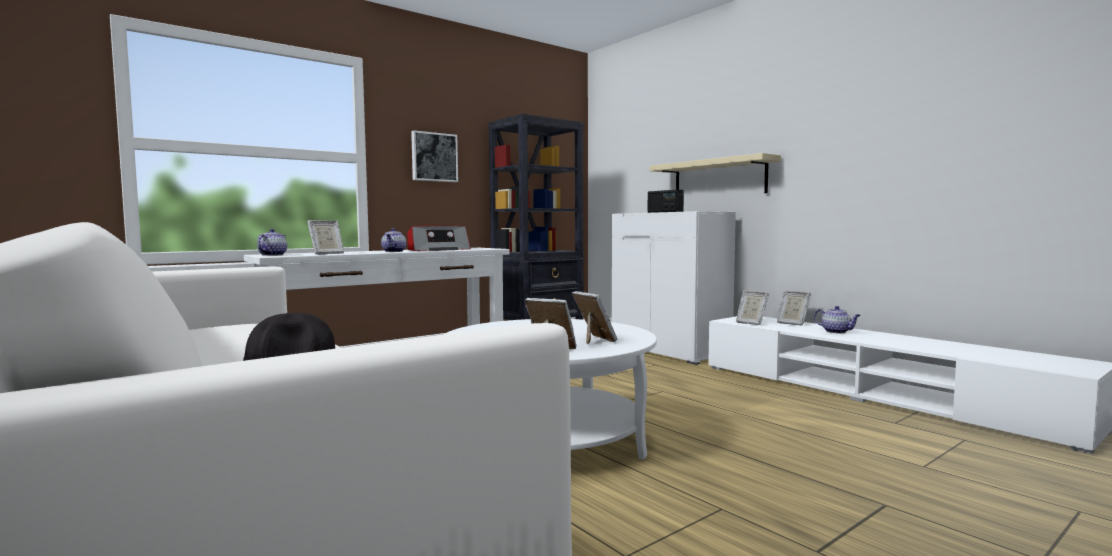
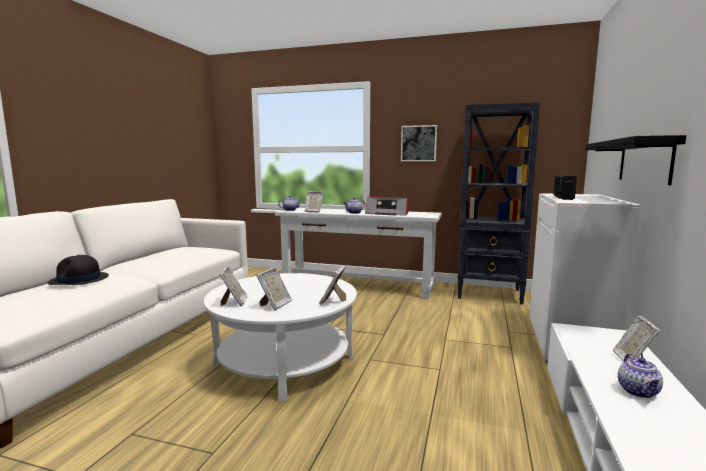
camera: 55 degrees right, 5 degrees up
(719, 178) = (644, 161): beige shelf -> black shelf
(751, 323) = (581, 340): picture frame -> picture frame (333, 301)

